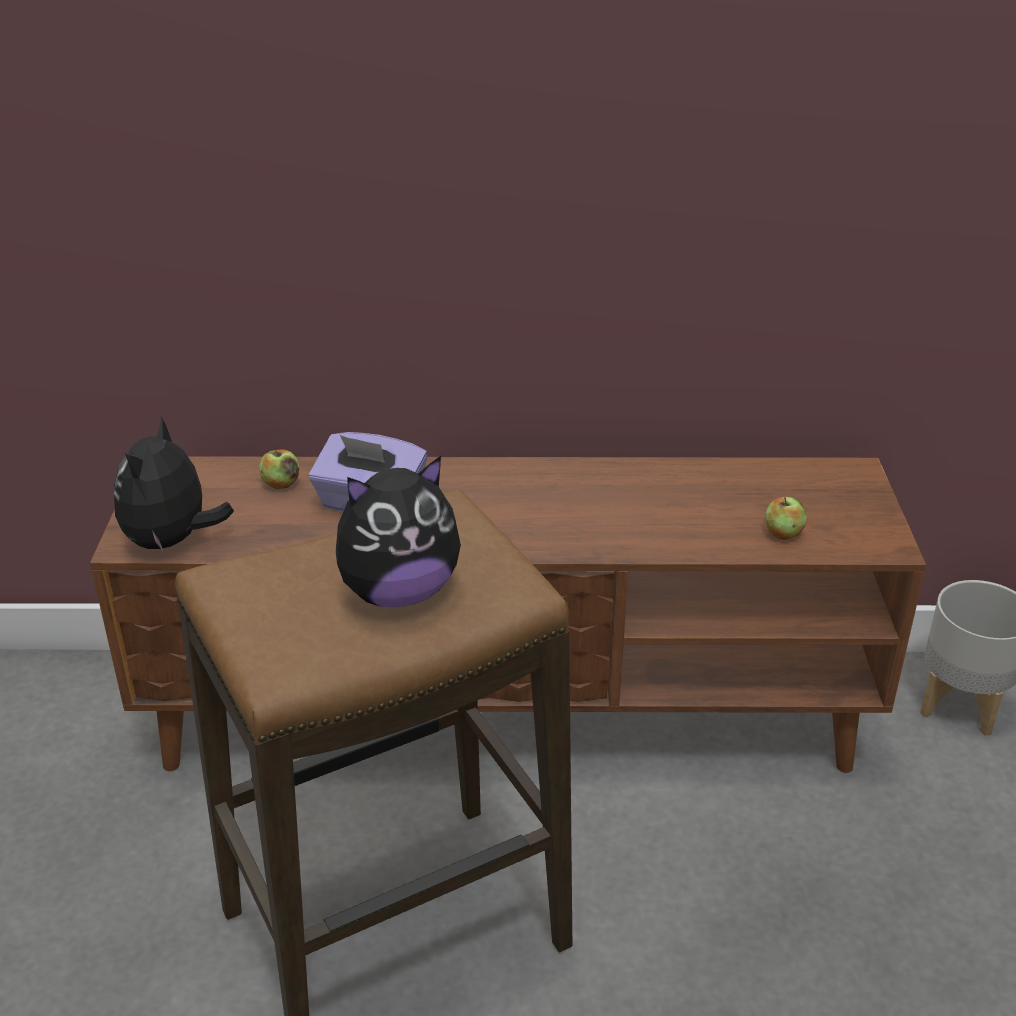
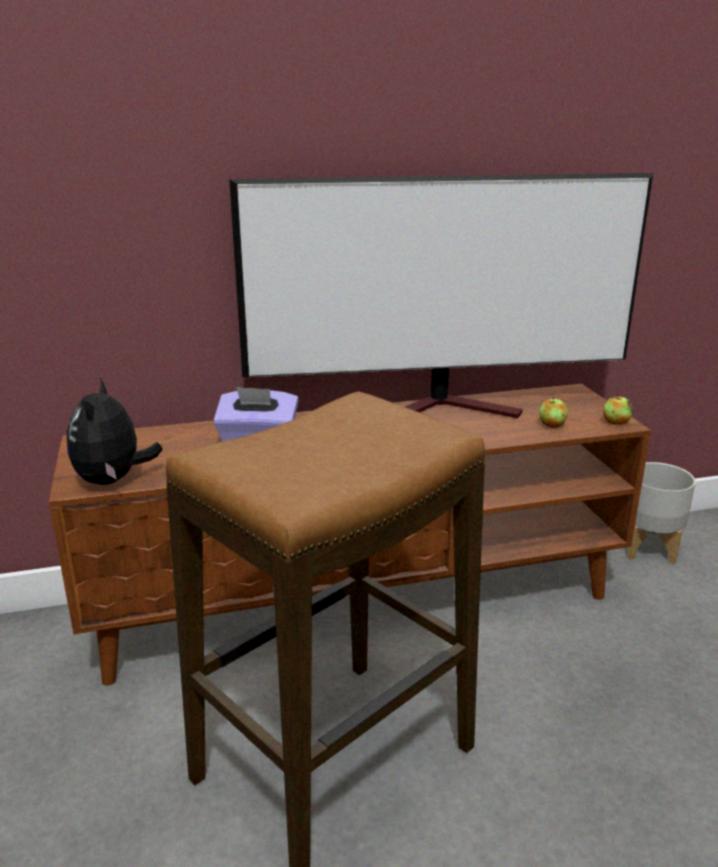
camera: 15 degrees left, 10 degrees down
(281, 484) = (184, 438): apple -> apple (616, 422)
(398, 592) = (354, 448): plush toy -> none
(652, 481) = (448, 409): none -> television

